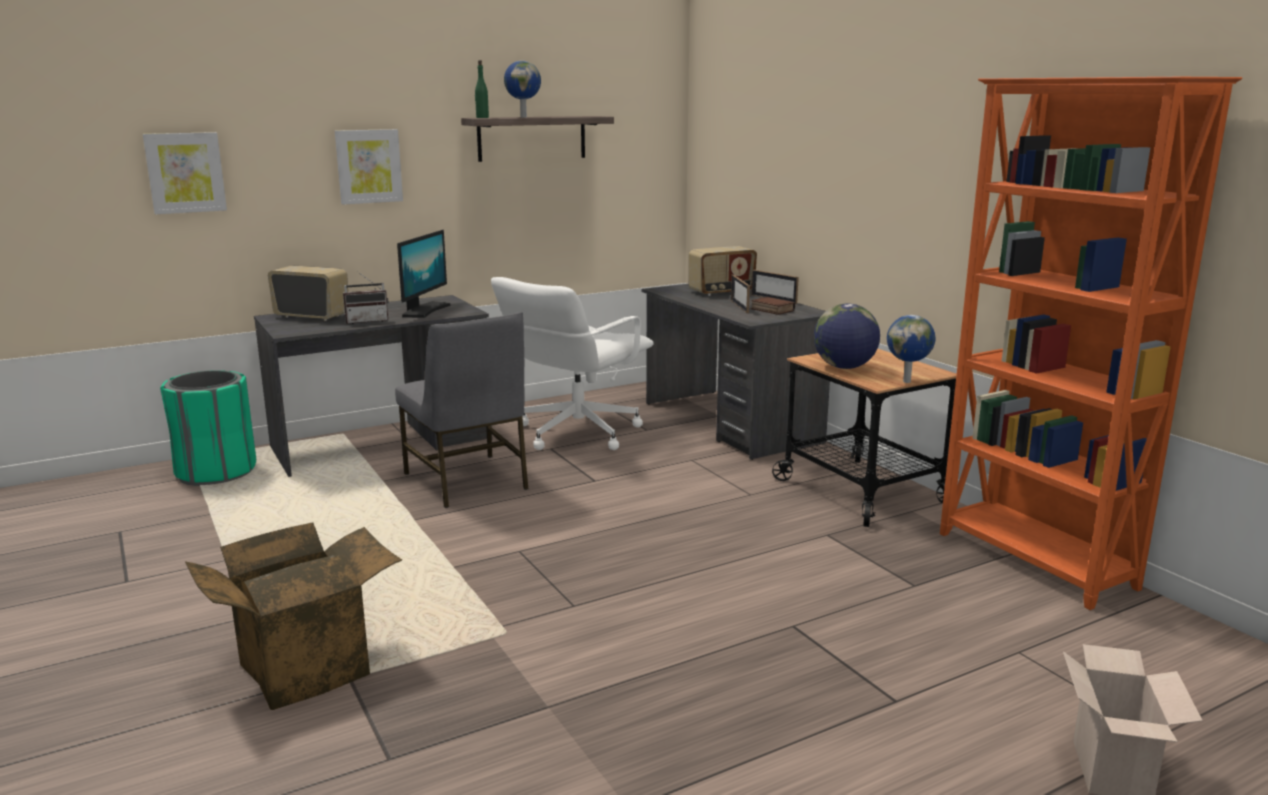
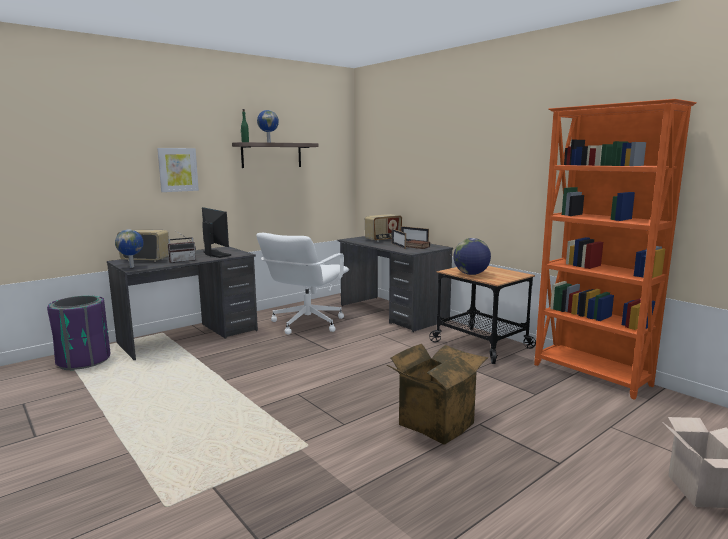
camera: 10 degrees left, 5 degrees down
(185, 172) = (62, 171): picture -> none
(217, 472) = (84, 361): green trash can -> purple trash can
(305, 666) = (179, 481): cardboard box -> cardboard box (434, 422)
(424, 310) = (215, 254): monitor -> monitor turned 45 degrees counterclockwise
(467, 481) = (250, 355): grey chair -> none
(907, 381) = (510, 279): globe -> globe (132, 267)

